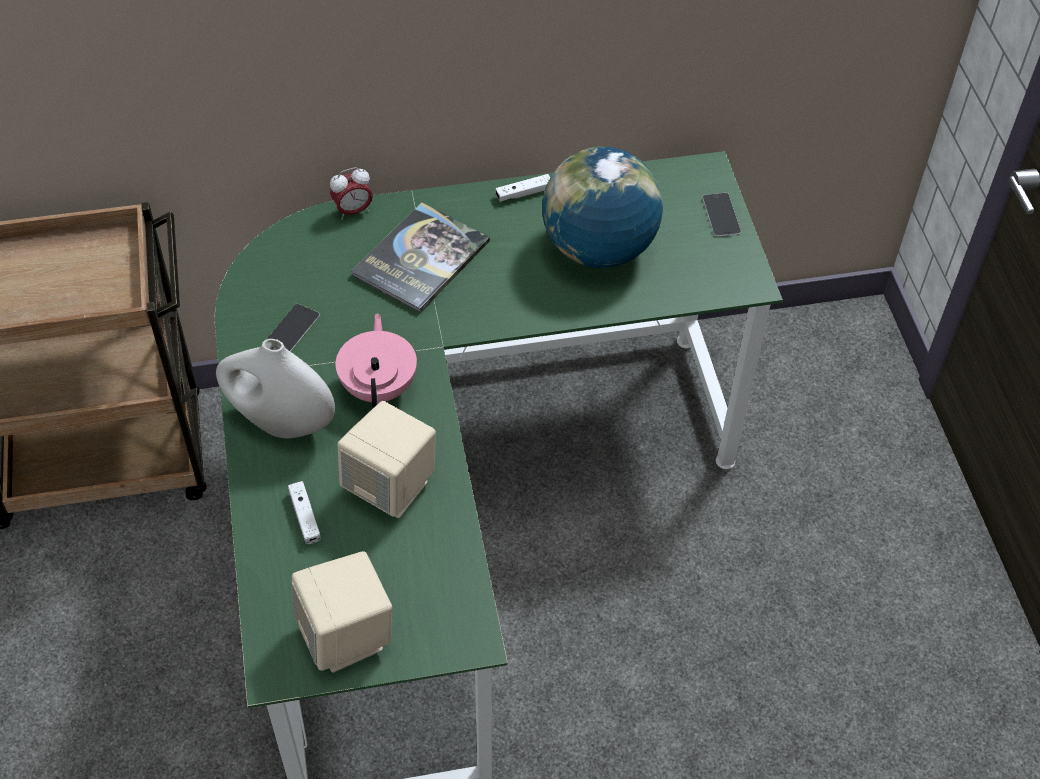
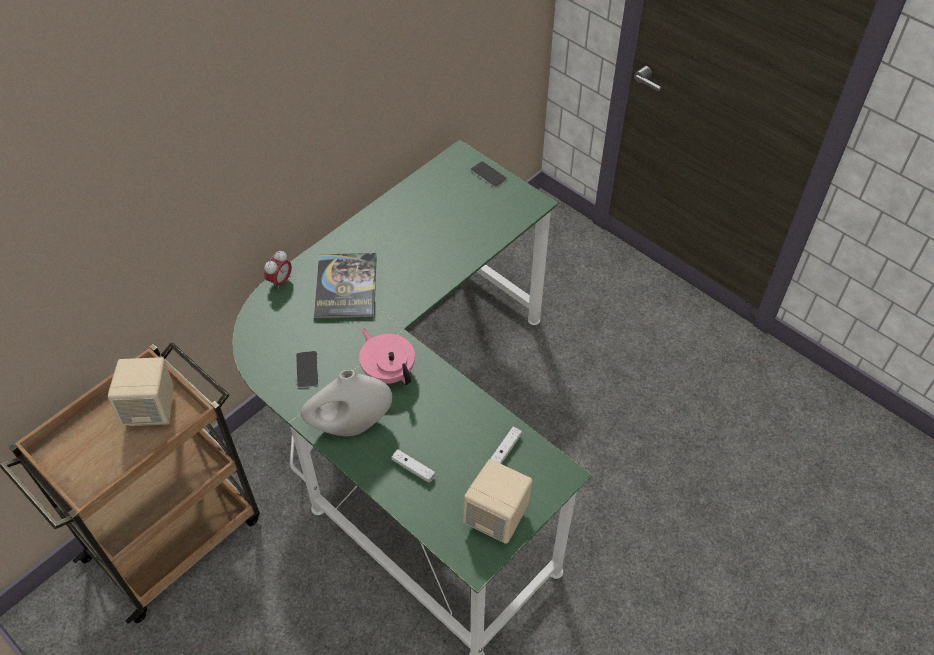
camera: 35 degrees left, 0 degrees up
(391, 486) = (446, 422): beige speaker -> beige speaker (152, 409)
(524, 193) = (371, 218): white game controller -> white game controller (505, 450)
(598, 248) = (440, 227): globe -> none

